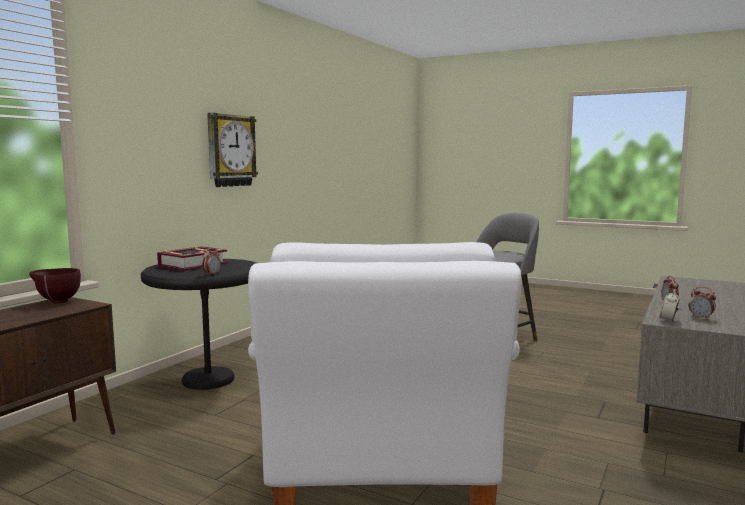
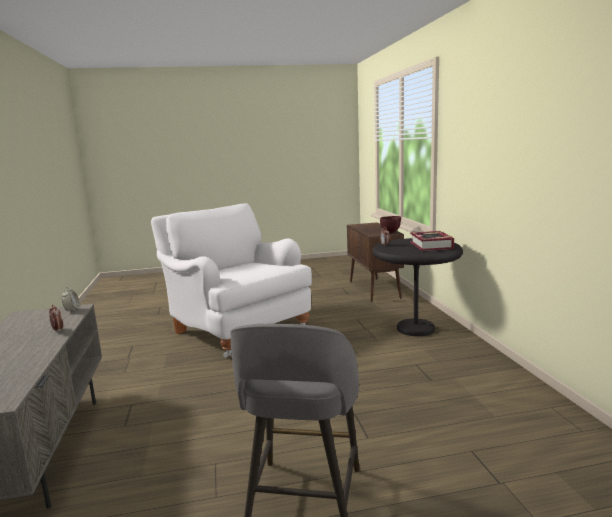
camera: 140 degrees right, 5 degrees up
(230, 150) = (523, 155): wall clock -> none
(701, 318) = (42, 319): alarm clock -> none

